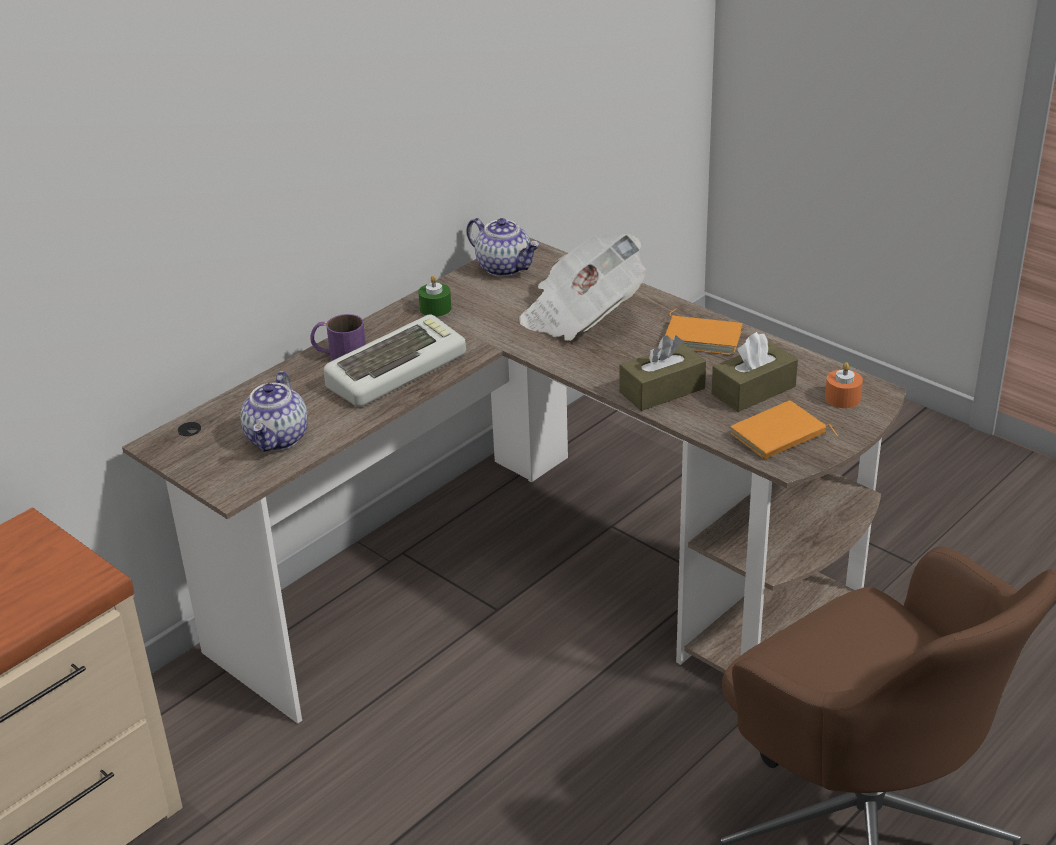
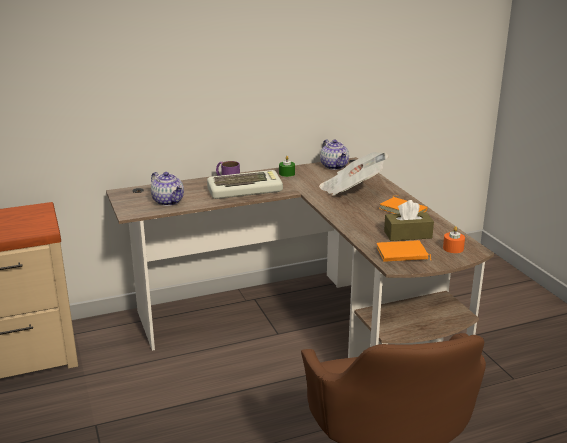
camera: 25 degrees right, 10 degrees down
(278, 439) = (168, 201): teapot -> teapot turned 75 degrees counterclockwise
(662, 390) = (360, 224): brown tissue box -> none

